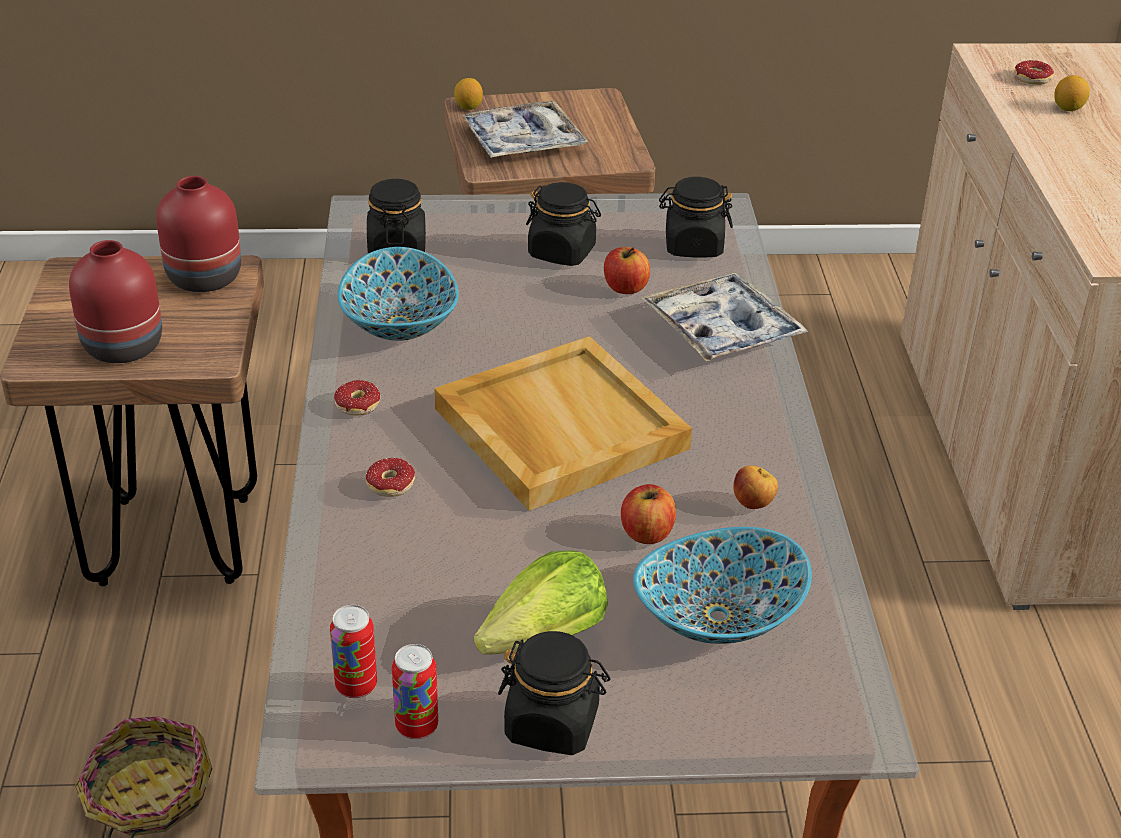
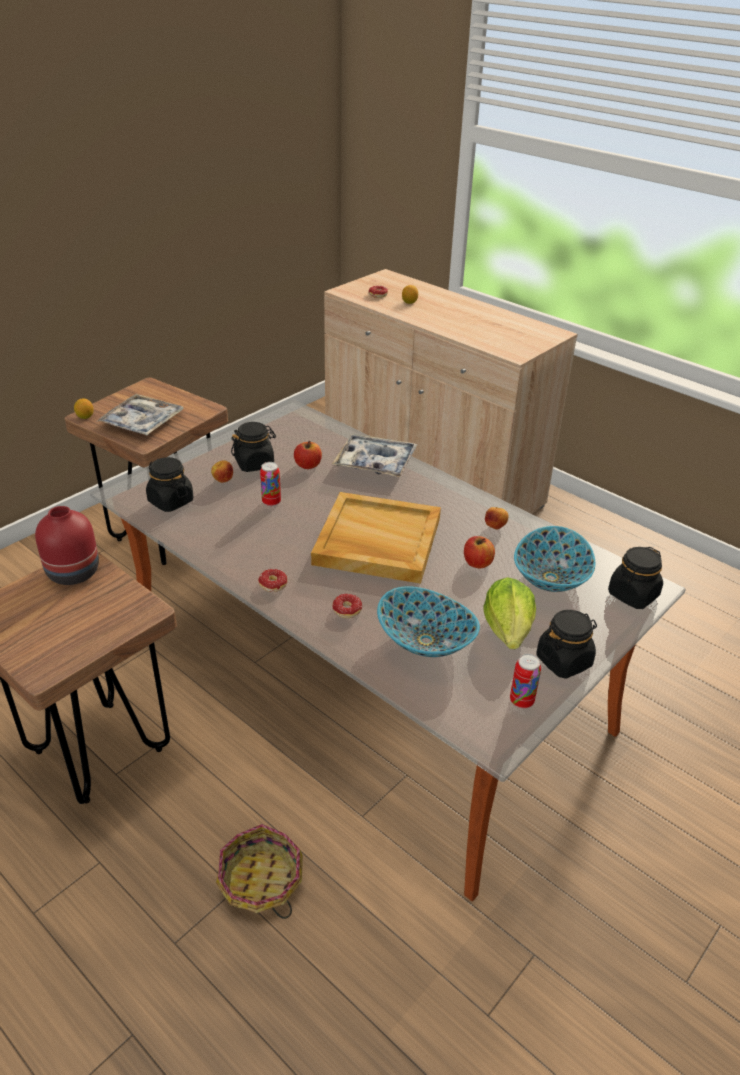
camera: 45 degrees left, 0 degrees up
(121, 347) = (83, 634): red vase -> none
(356, 686) = (473, 704): can -> can (271, 502)
(401, 324) = (232, 536): bowl -> bowl (426, 640)
(491, 254) = (223, 481): none -> apple
(693, 246) = (307, 433): black jar -> black jar (632, 595)

